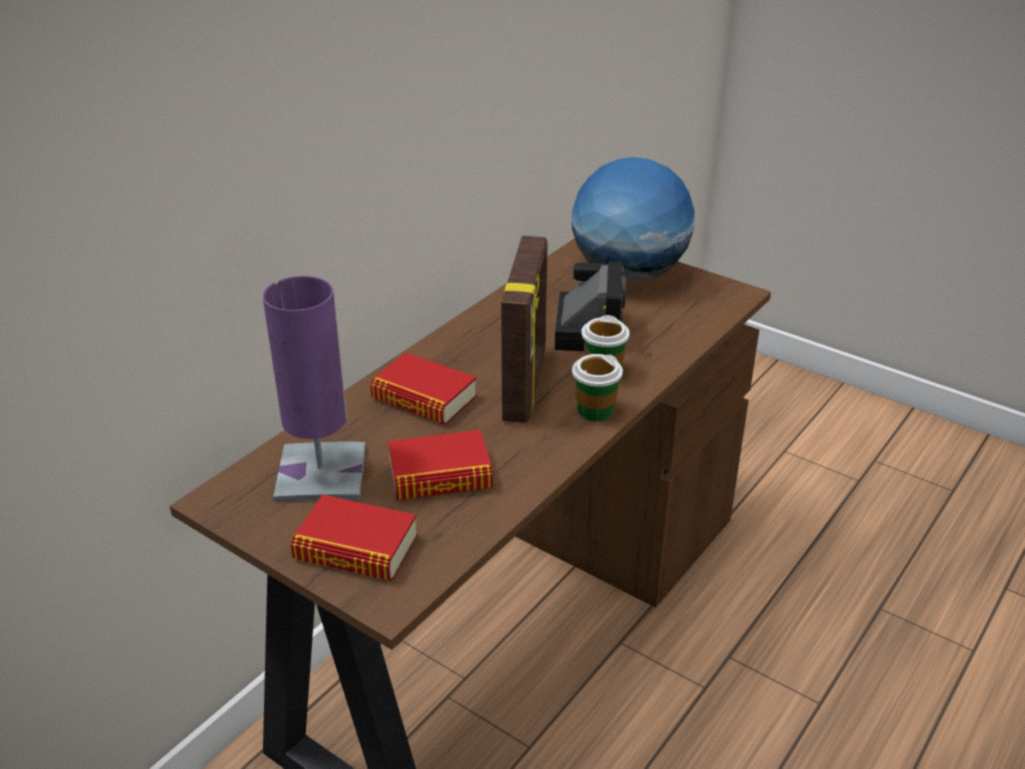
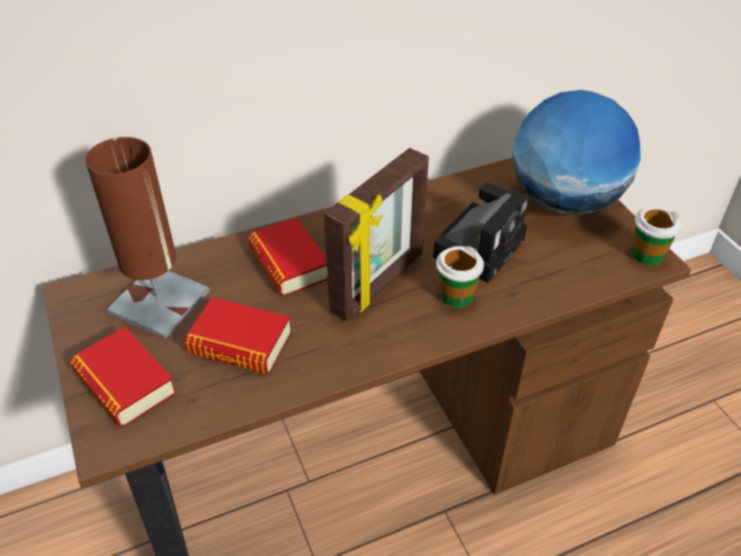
camera: 30 degrees right, 10 degrees up
(321, 473) = (159, 302): purple table lamp -> brown table lamp
(595, 410) = (416, 333): cup -> cup (646, 254)

